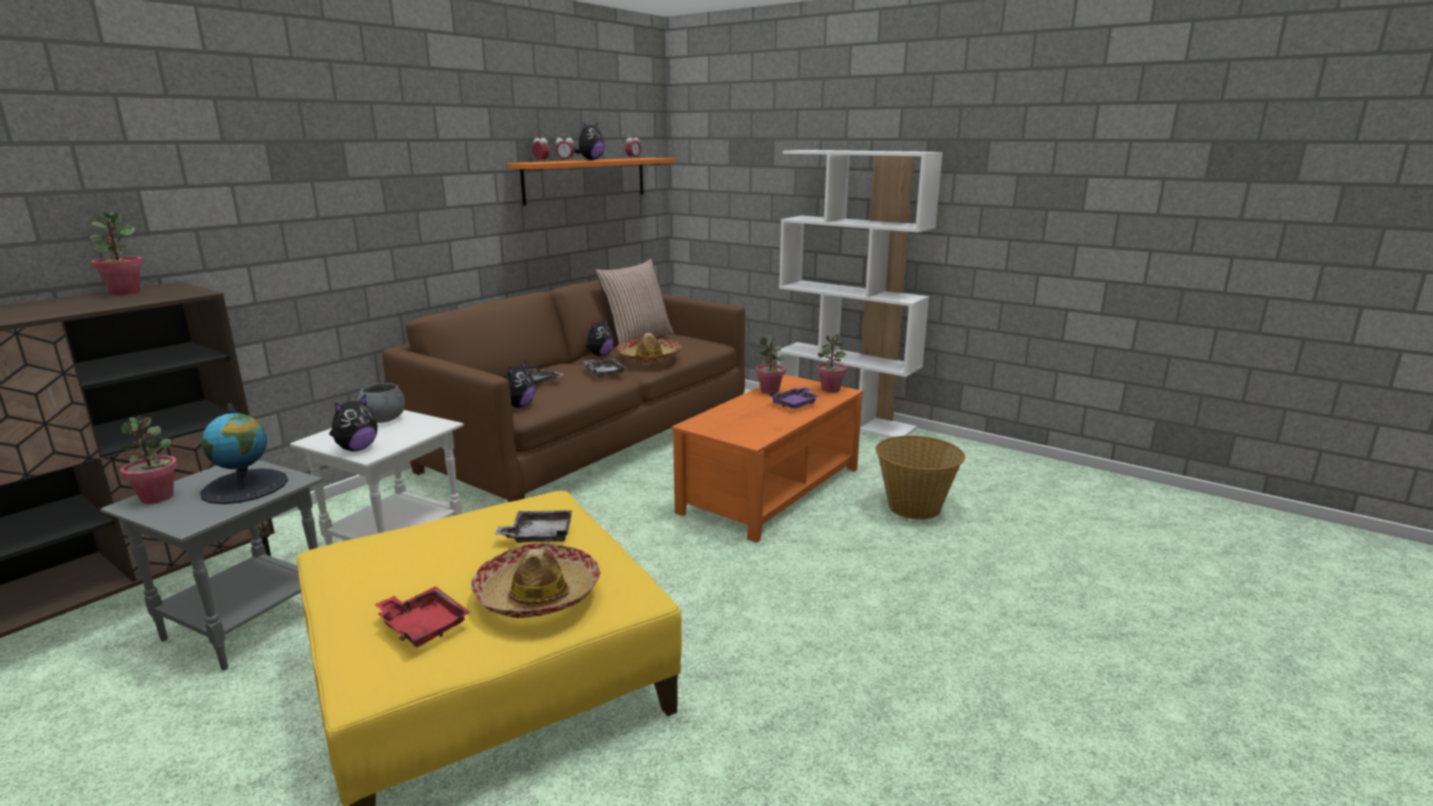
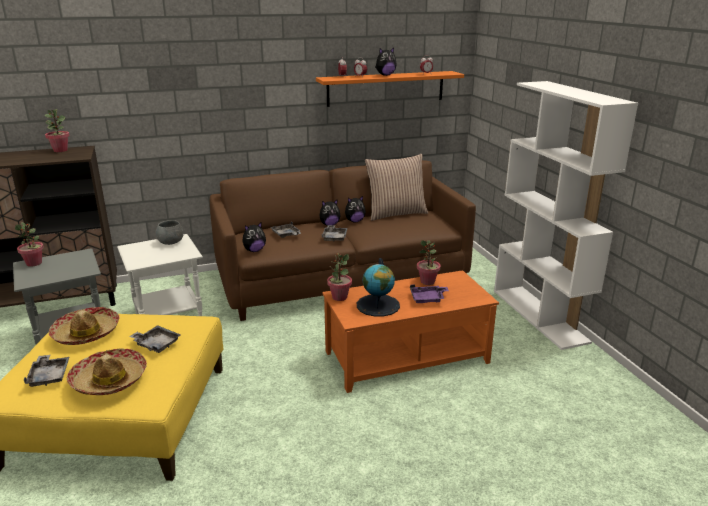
camera: 35 degrees right, 5 degrees up
(245, 486) = (67, 268): globe -> globe (378, 305)
(356, 449) = (135, 259): plush toy -> plush toy (329, 225)
(423, 626) = (49, 376): red tray -> grey tray
(649, 357) = (379, 231): hat -> hat (86, 333)
(830, 389) = (474, 293): potted plant -> potted plant (339, 297)
(914, 507) = (493, 411): basket -> none

